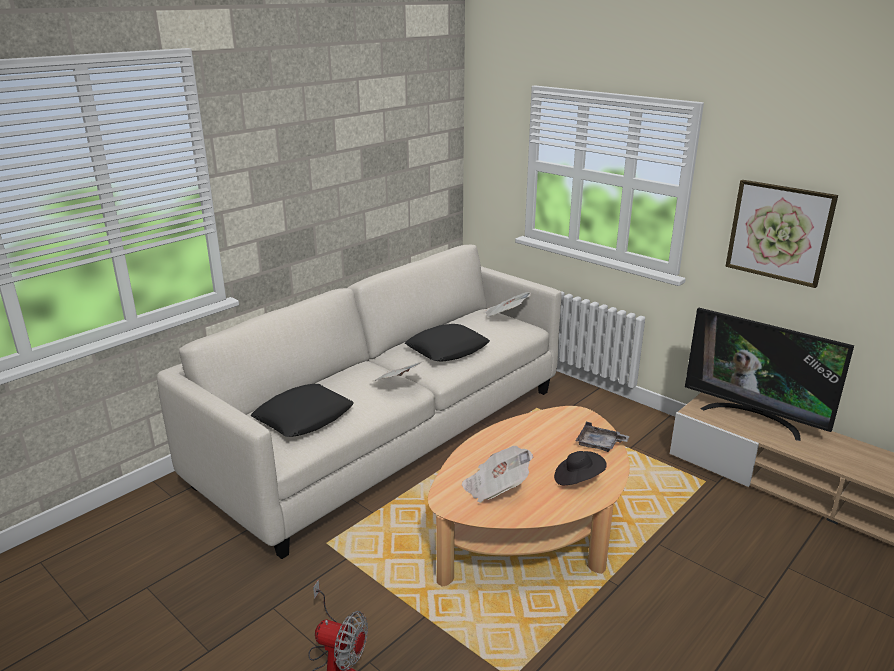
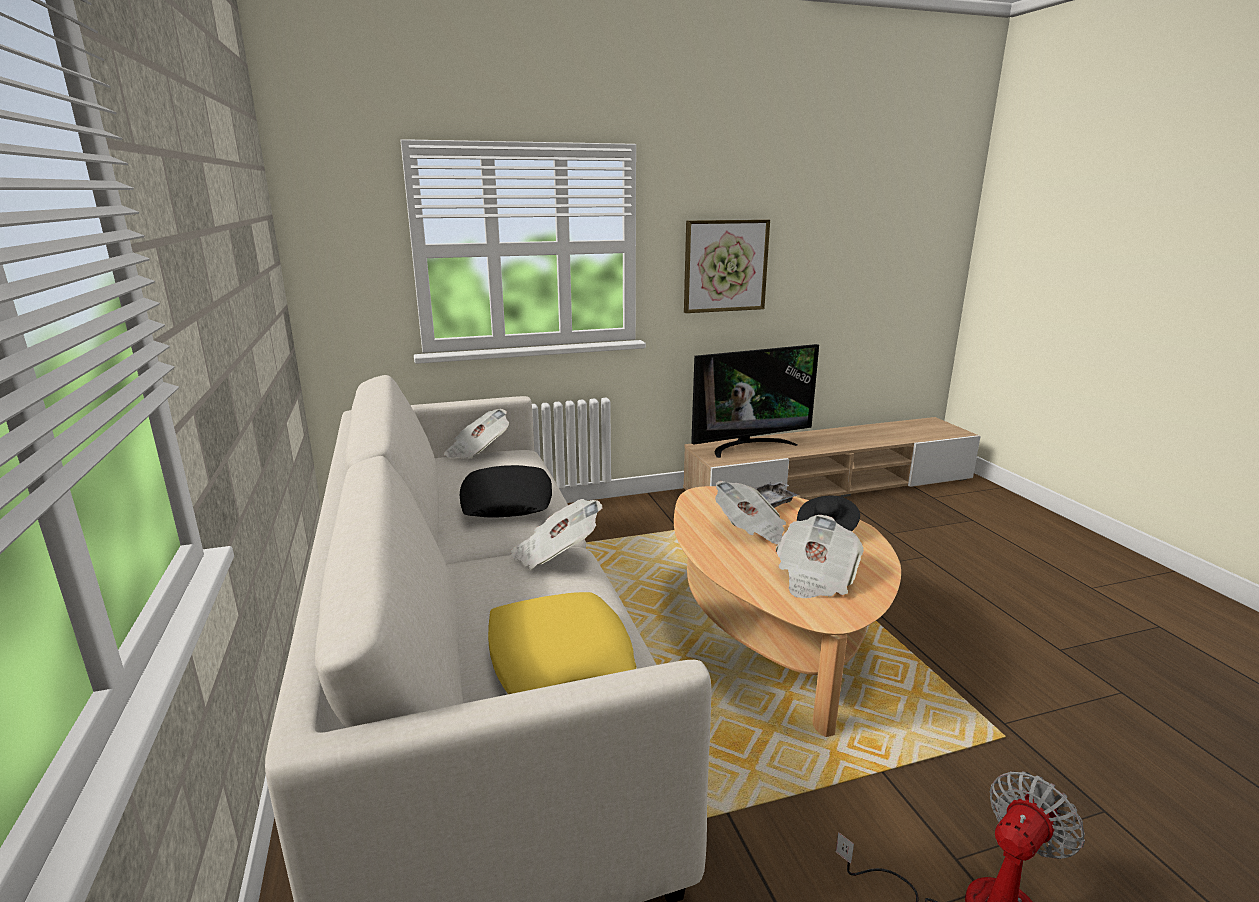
camera: 60 degrees left, 5 degrees down
(304, 417) = (558, 657): black pillow -> yellow pillow
(539, 447) = (750, 530): none -> newspaper

